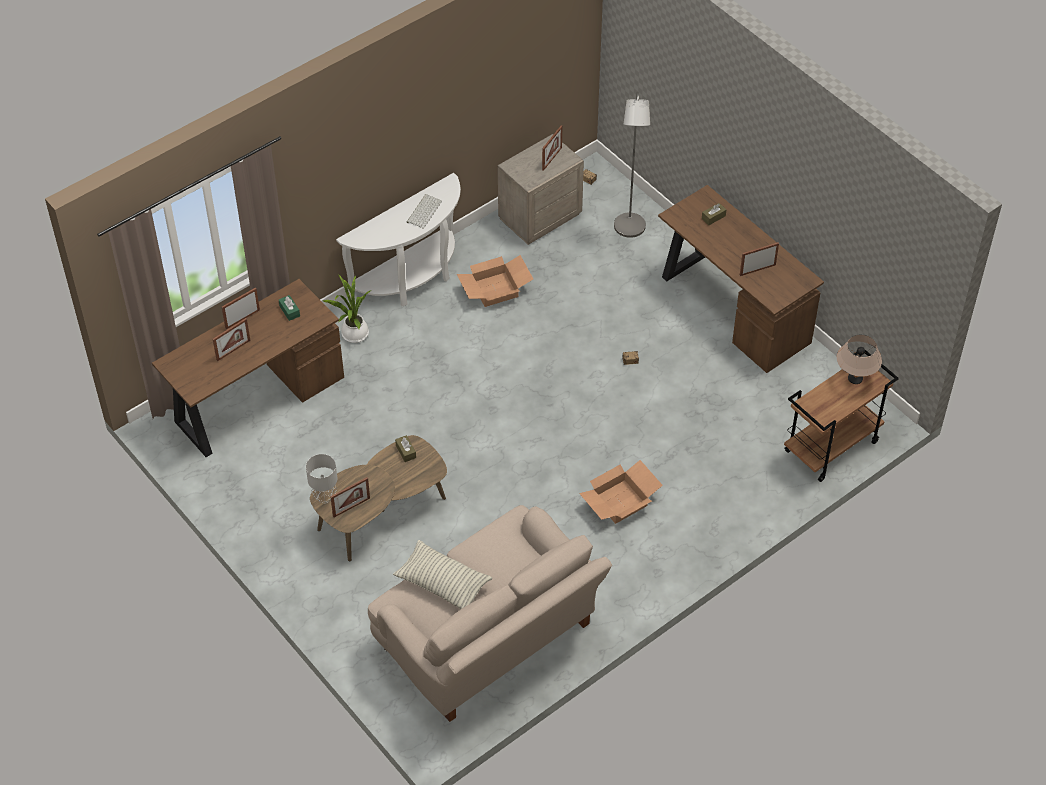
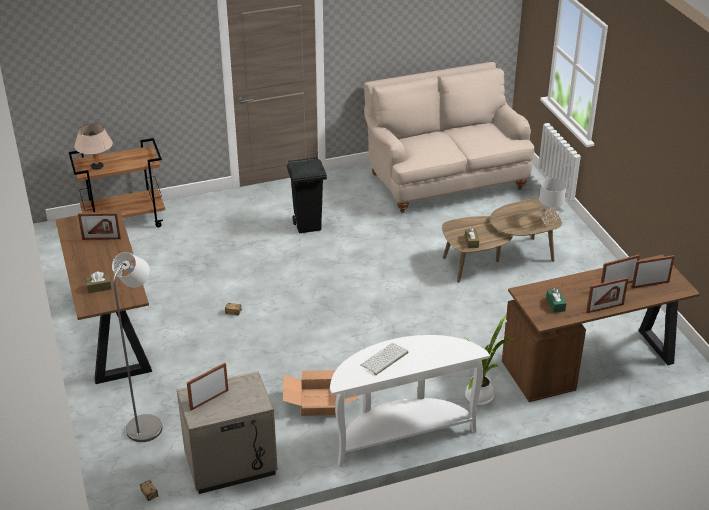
camera: 160 degrees left, 15 degrees down
(351, 507) = (529, 211): picture frame -> picture frame (650, 284)
(442, 583) = (477, 140): pillow -> none
(620, 502) = (308, 226): cardboard box -> black trash can

